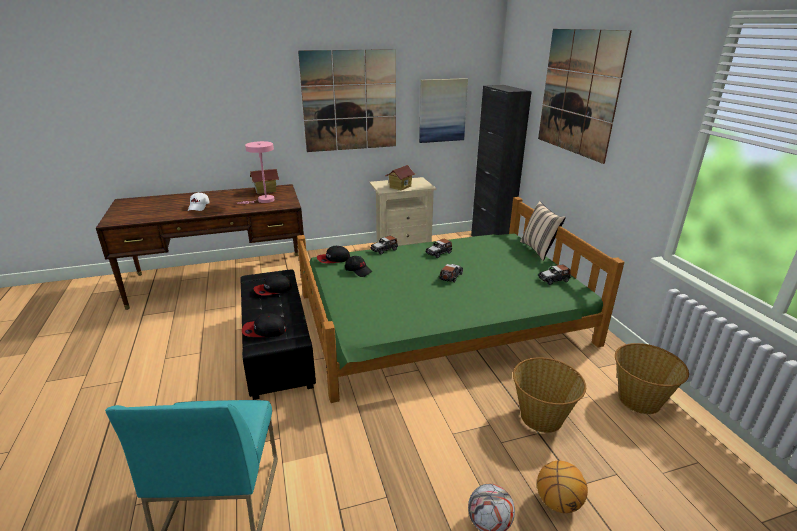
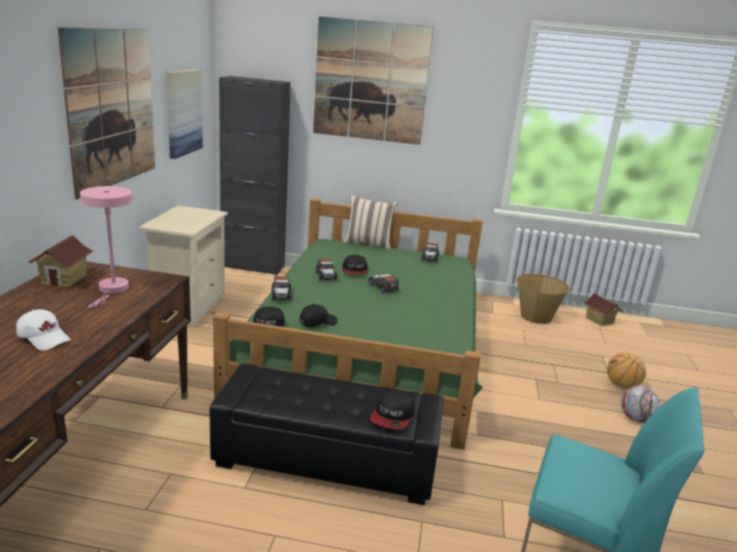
camera: 65 degrees left, 5 degrees down
(273, 289) = (290, 388): cap -> cap (355, 270)
(400, 187) = (192, 221): toy house -> toy house (599, 320)
(542, 416) = (536, 355): basket -> none

